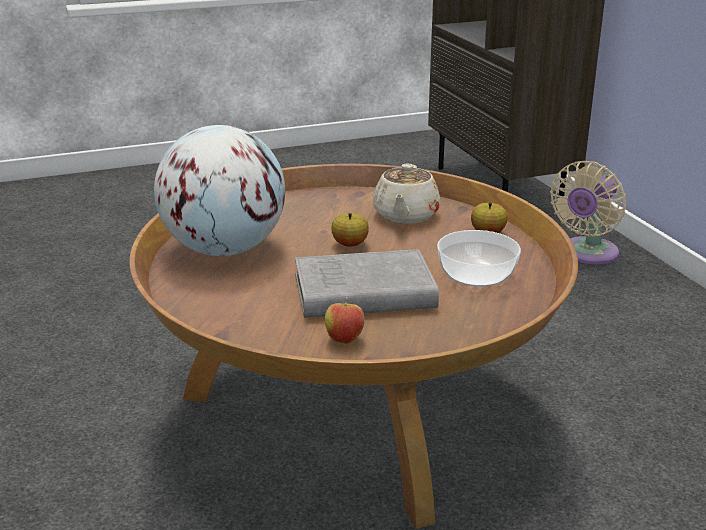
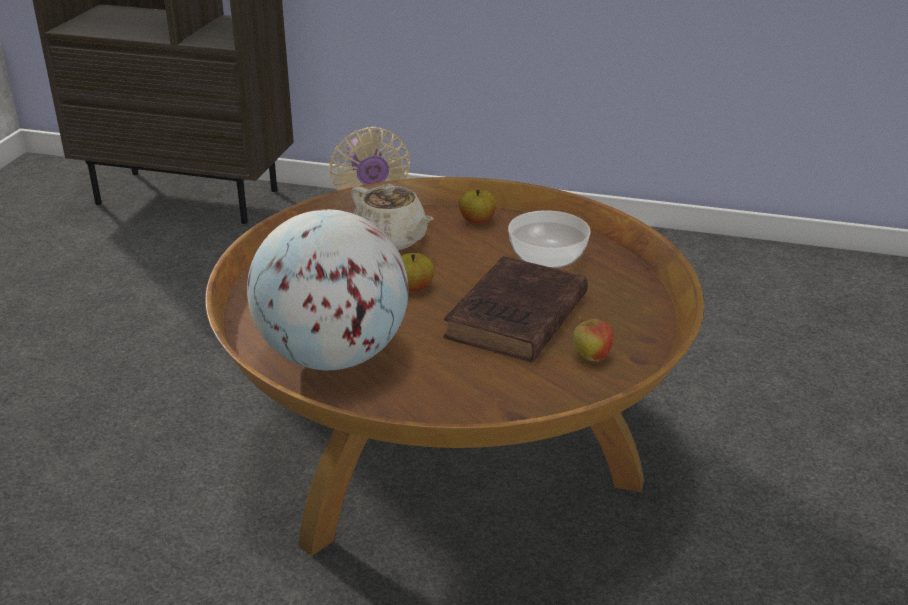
camera: 55 degrees left, 5 degrees up
(360, 293) = (515, 318): grey book -> brown book

